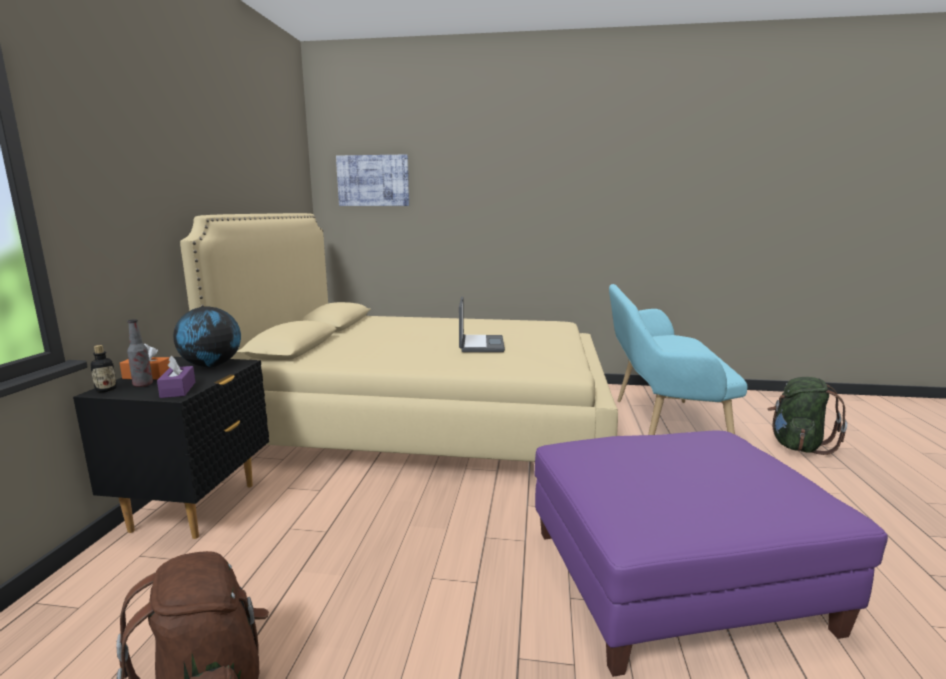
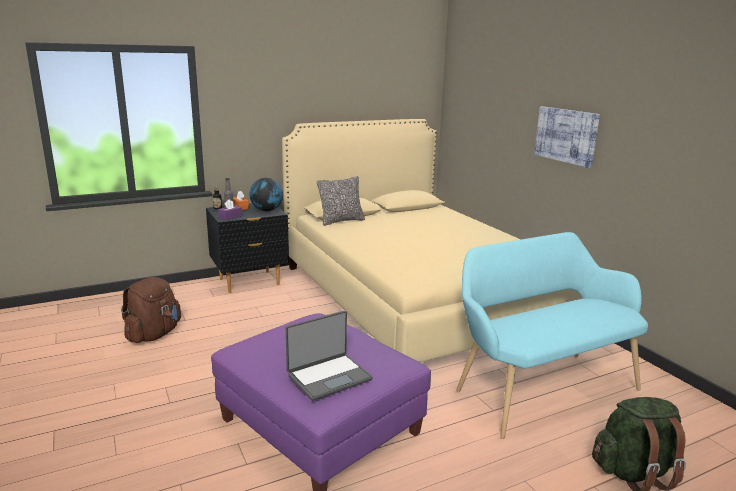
camera: 55 degrees right, 5 degrees up
(315, 353) = (341, 221): none -> pillow
(373, 180) = (473, 96): picture -> picture (566, 135)
(480, 345) = (424, 248): laptop -> laptop (328, 377)

